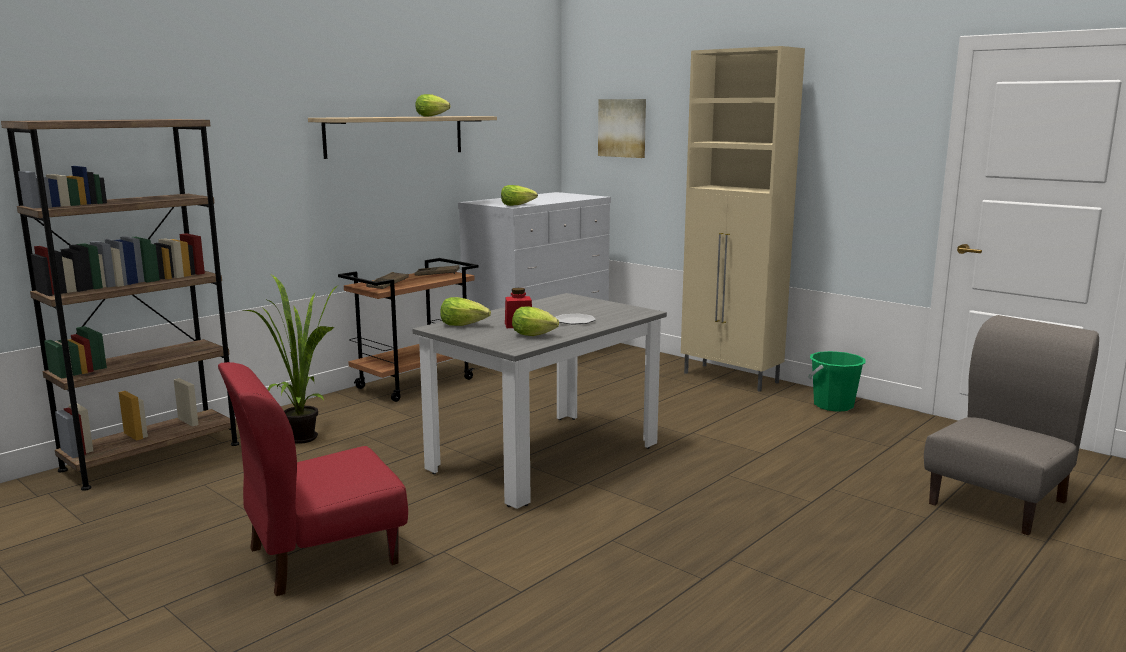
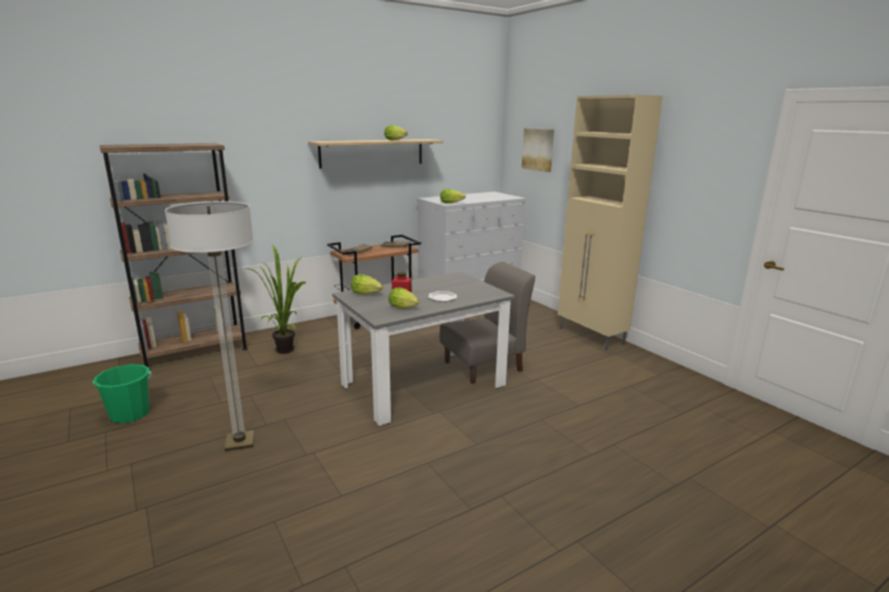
camera: 15 degrees right, 5 degrees up
(321, 555) = (240, 442): red chair -> floor lamp
(833, 405) = (656, 369): green bucket -> green bucket (130, 414)
(999, 502) = (747, 480): grey chair -> grey chair (484, 366)

